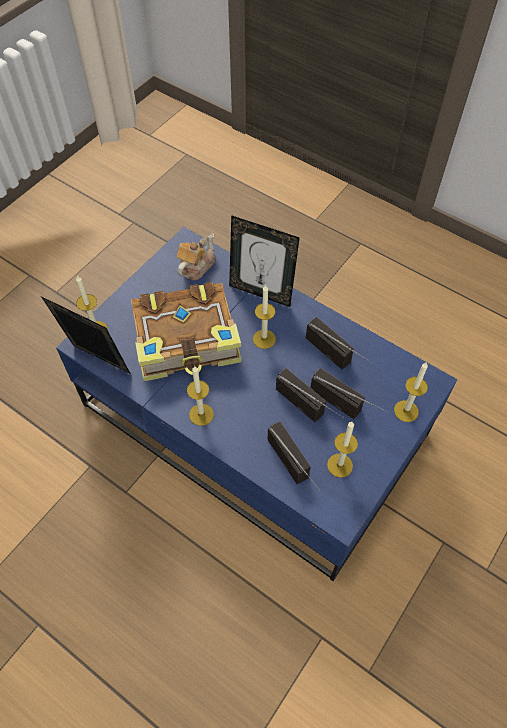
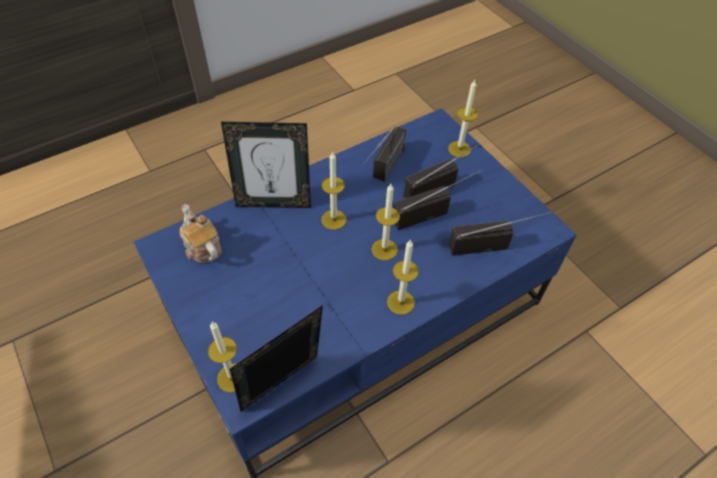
camera: 70 degrees left, 5 degrees down
(188, 341) = (301, 286): book -> none
(261, 292) = (273, 202): picture frame -> picture frame turned 45 degrees clockwise
(339, 358) = (384, 172): radio -> radio turned 135 degrees clockwise
(340, 465) = (497, 212): candle -> candle (384, 249)

